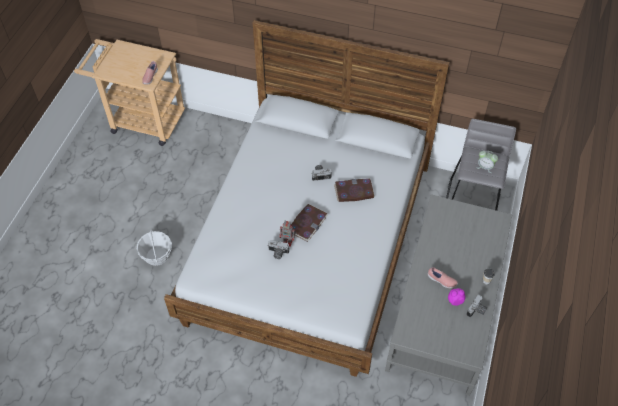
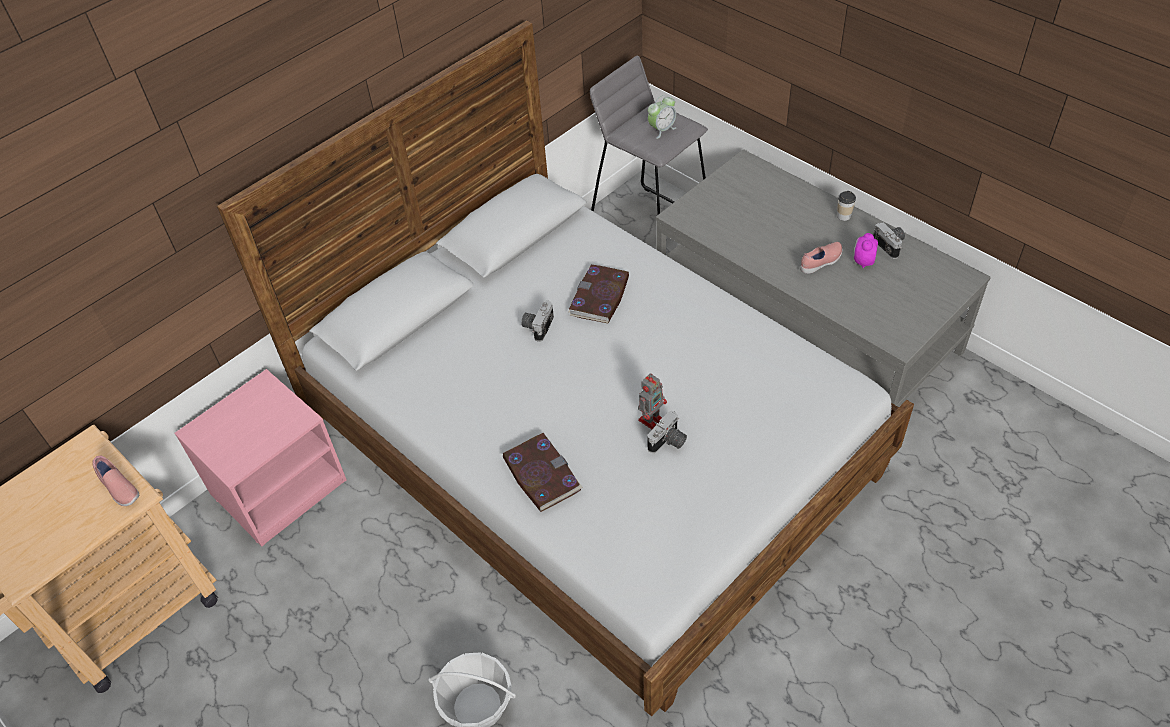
camera: 60 degrees left, 5 degrees down
(225, 136) = (279, 486): none -> pink nightstand
(307, 223) = (629, 379): book -> book (541, 474)

